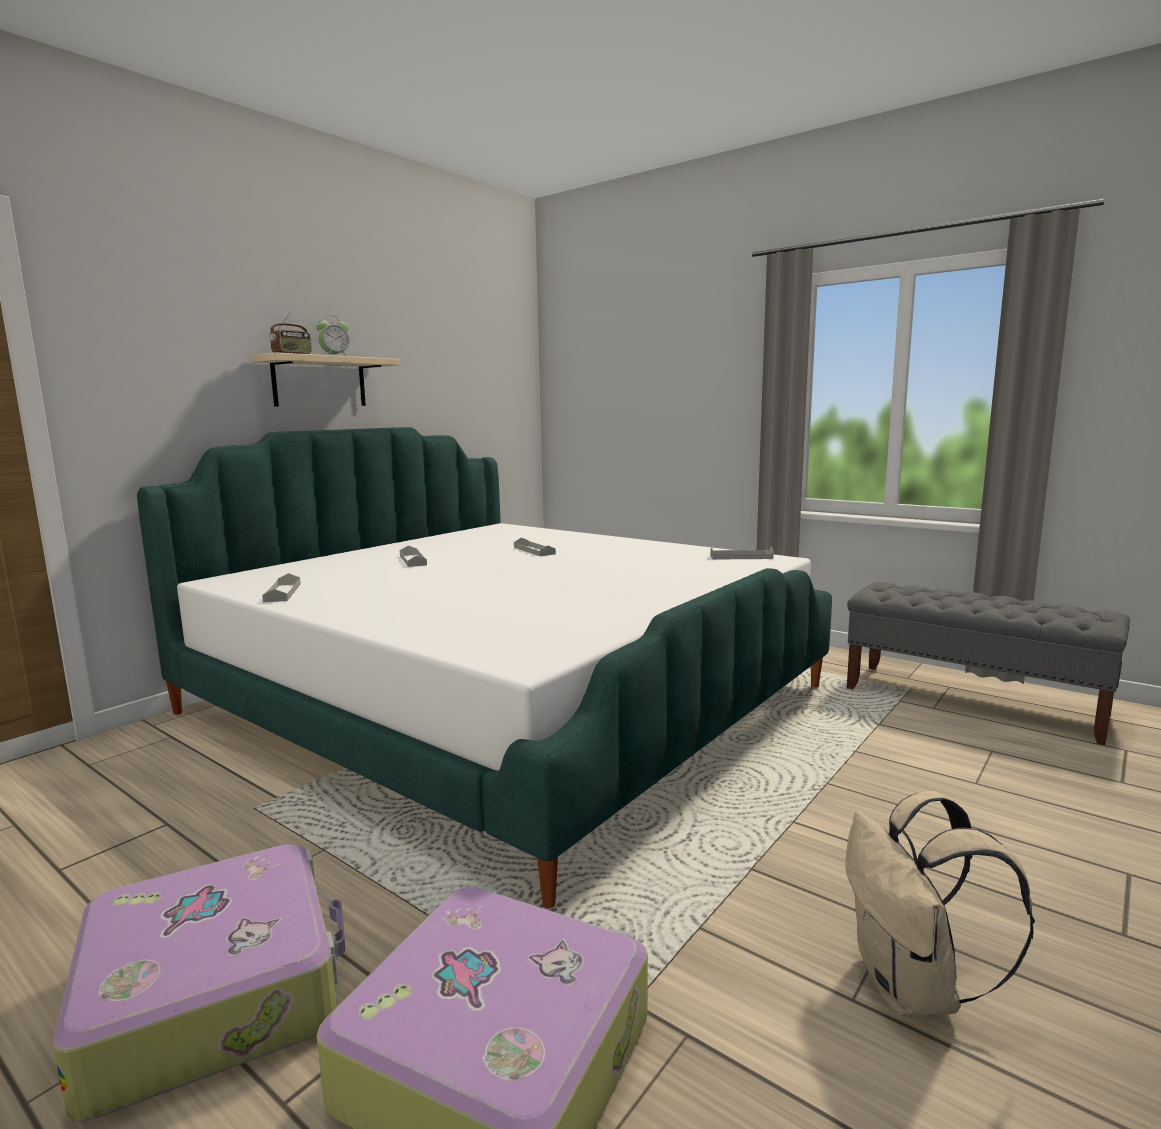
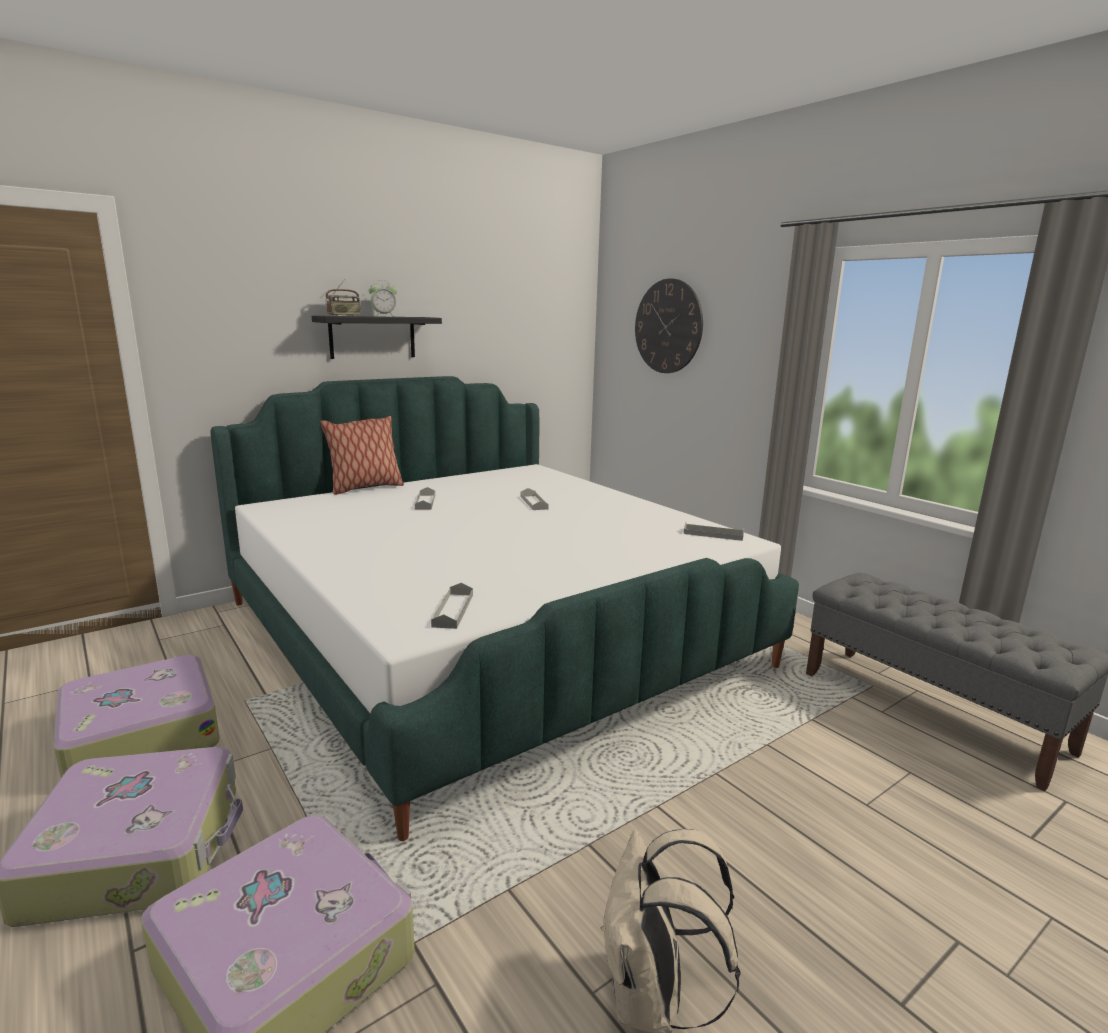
camera: 15 degrees right, 5 degrees up
(132, 869) = (140, 736): none -> suitcase
(282, 592) = (297, 526): grey tray -> grey tray (453, 610)
(319, 382) = (372, 337): beige shelf -> black shelf
(327, 555) = (365, 488): none -> pillow
(628, 368) = (668, 326): none -> wall clock

